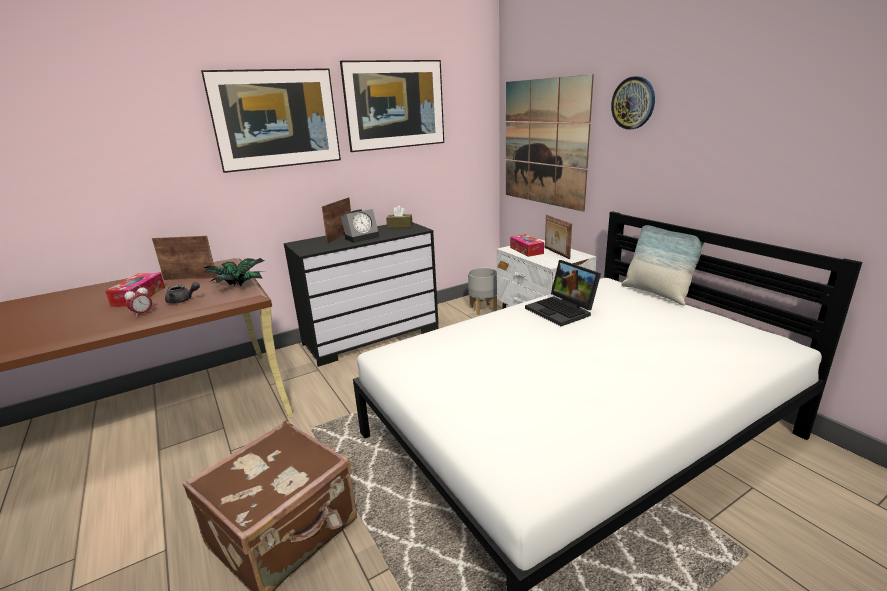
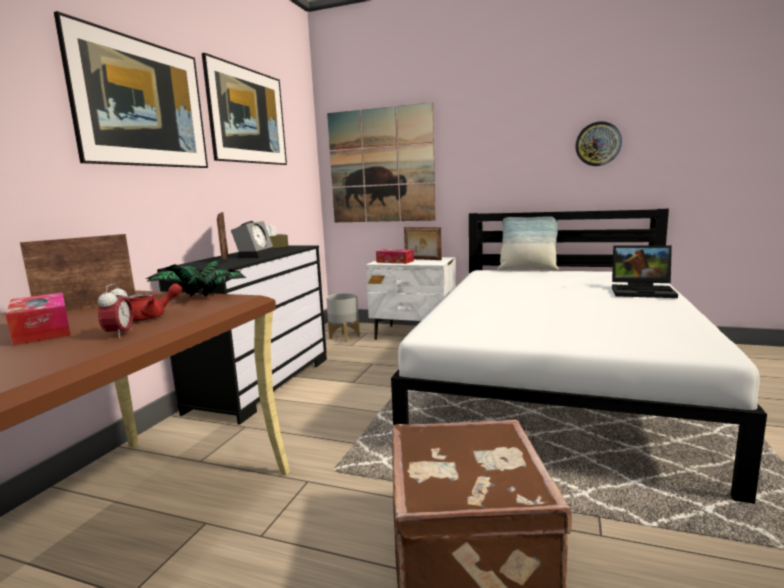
camera: 40 degrees left, 10 degrees down
(182, 300) = (151, 317): grey teapot -> red teapot
(563, 311) = (497, 285): laptop -> laptop (643, 291)
(633, 103) = (475, 123): wall clock -> wall clock (598, 144)

